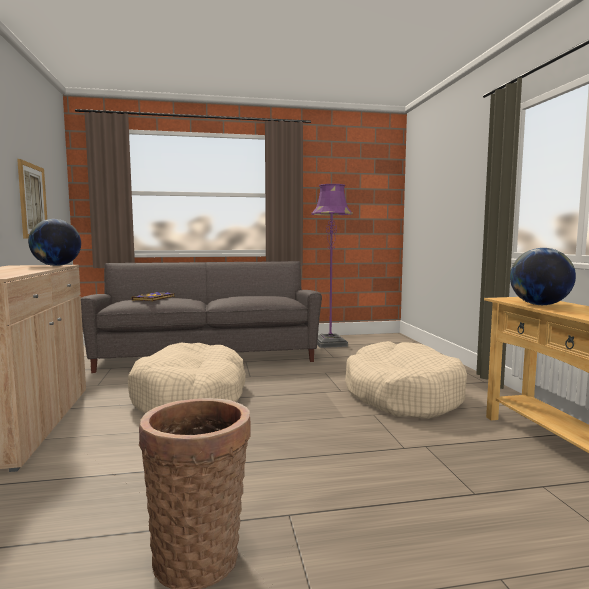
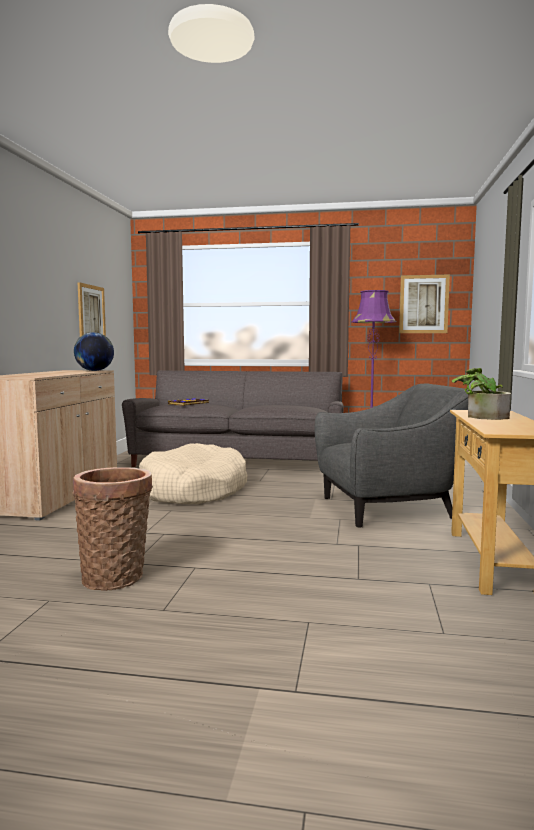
camera: 20 degrees right, 0 degrees up
(365, 199) = (423, 304): none -> picture
(402, 395) = (388, 508): beige dog bed -> grey armchair
(539, 305) = (481, 417): globe -> potted plant

